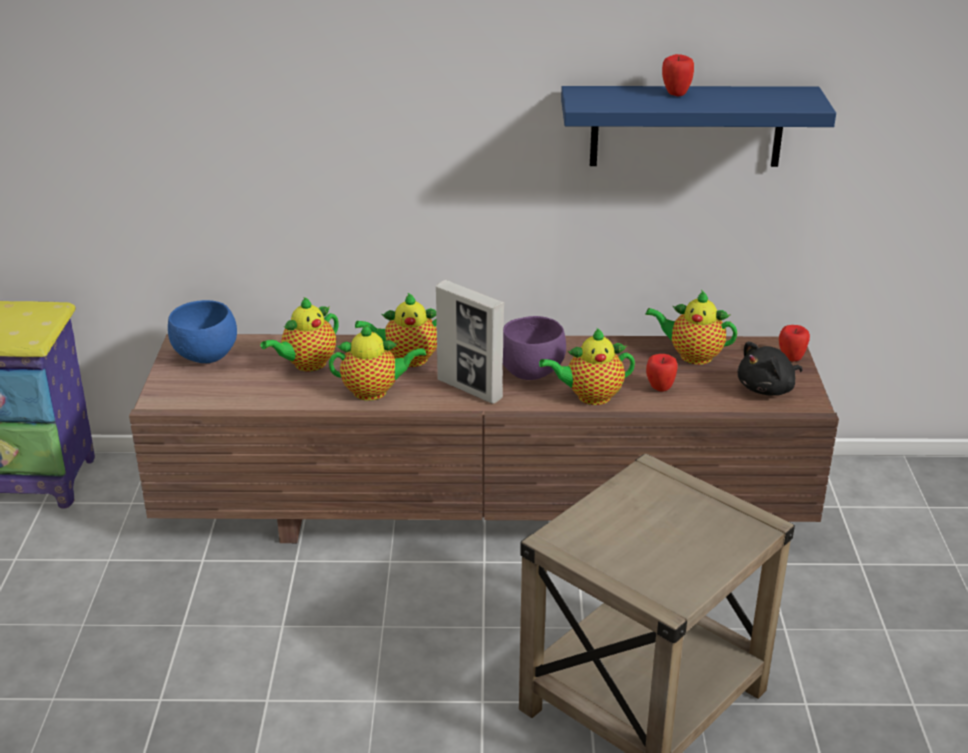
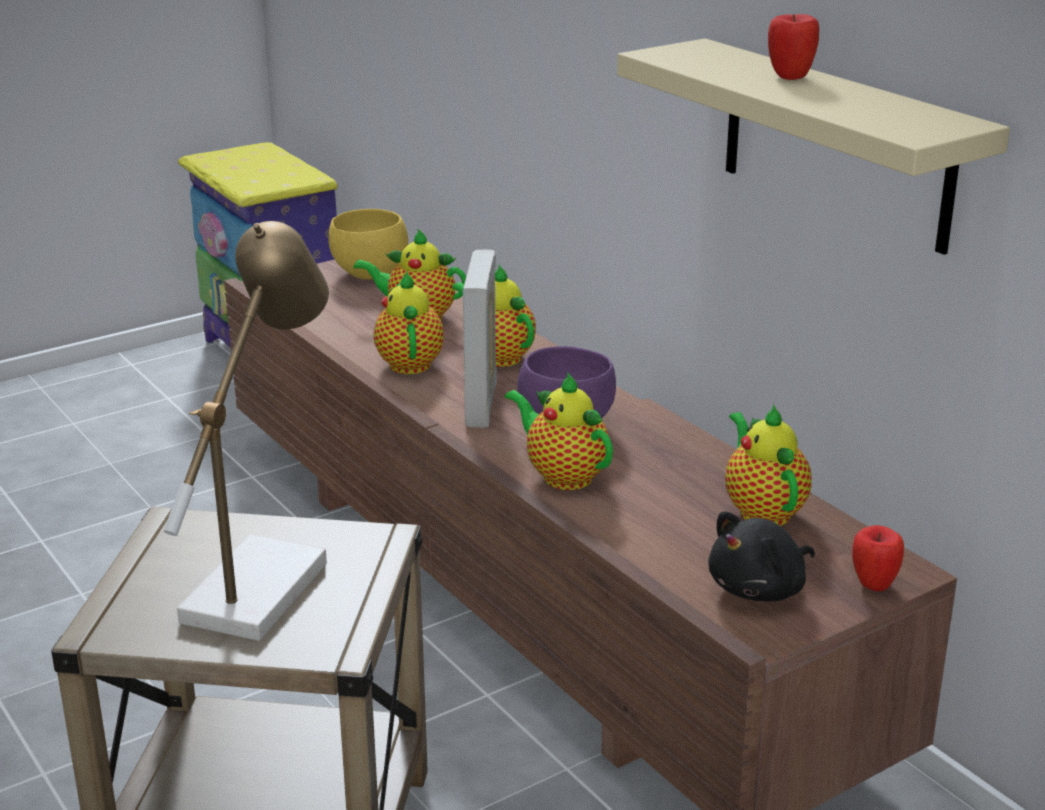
camera: 55 degrees right, 5 degrees down
(207, 357) = (369, 274): blue bowl -> yellow bowl
(374, 391) = (409, 362): teapot -> teapot turned 150 degrees counterclockwise
(660, 388) = (646, 513): apple -> none
(661, 526) = (263, 580): none -> table lamp
(686, 126) = (836, 144): blue shelf -> beige shelf
(767, 389) = (760, 589): black plush toy -> black plush toy turned 60 degrees counterclockwise

